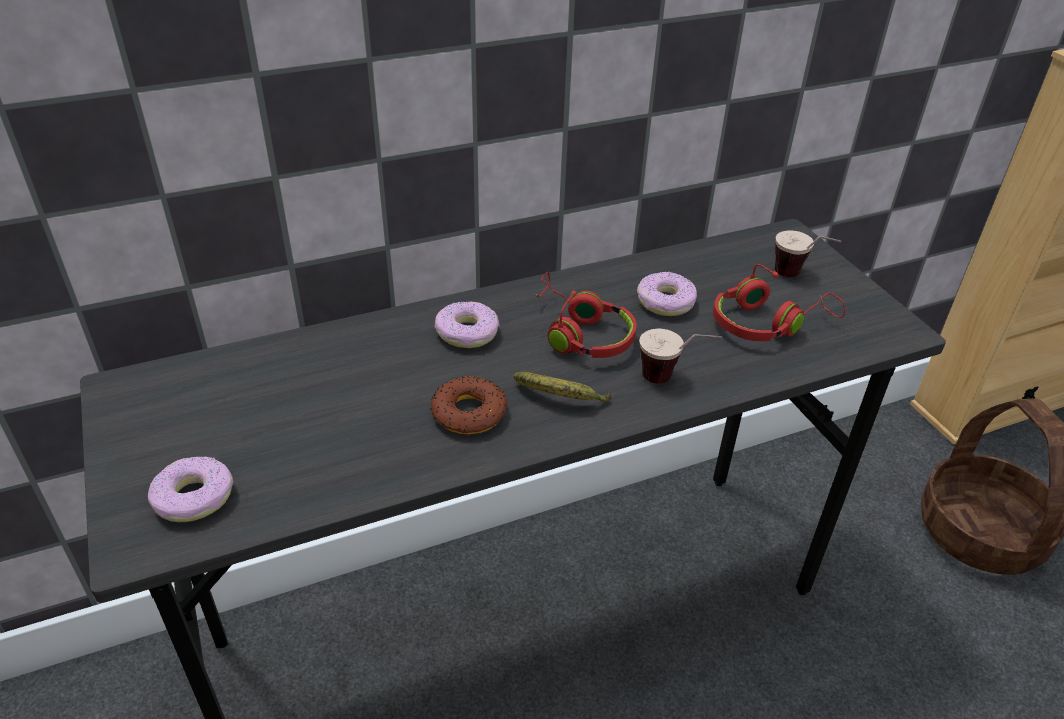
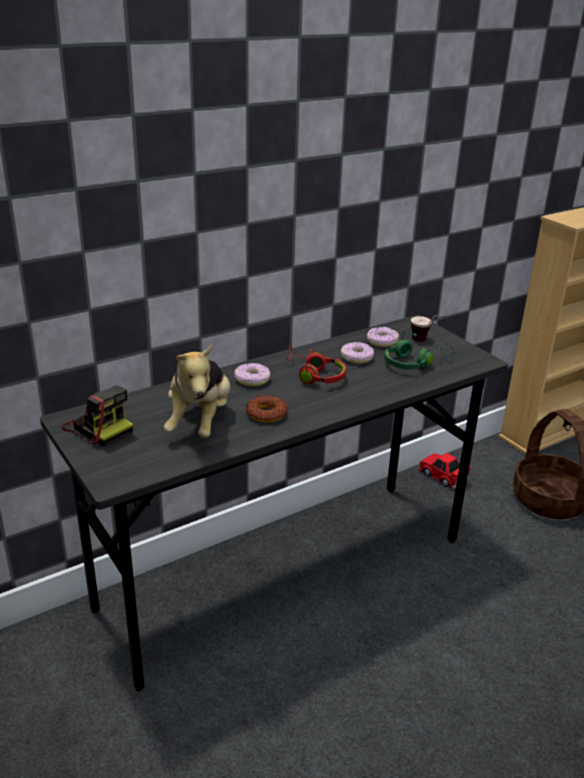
camera: 10 degrees left, 10 degrees down
(166, 412) = (98, 427): none -> camera
(193, 497) = (132, 460): donut -> donut (381, 341)
(346, 418) = (200, 421): none -> plush toy
(560, 398) = (313, 404): banana -> none
(673, 381) = (370, 391): cup -> none
(767, 323) = (414, 363): red headphones -> green headphones
(807, 466) = (442, 476): none -> red toy car

